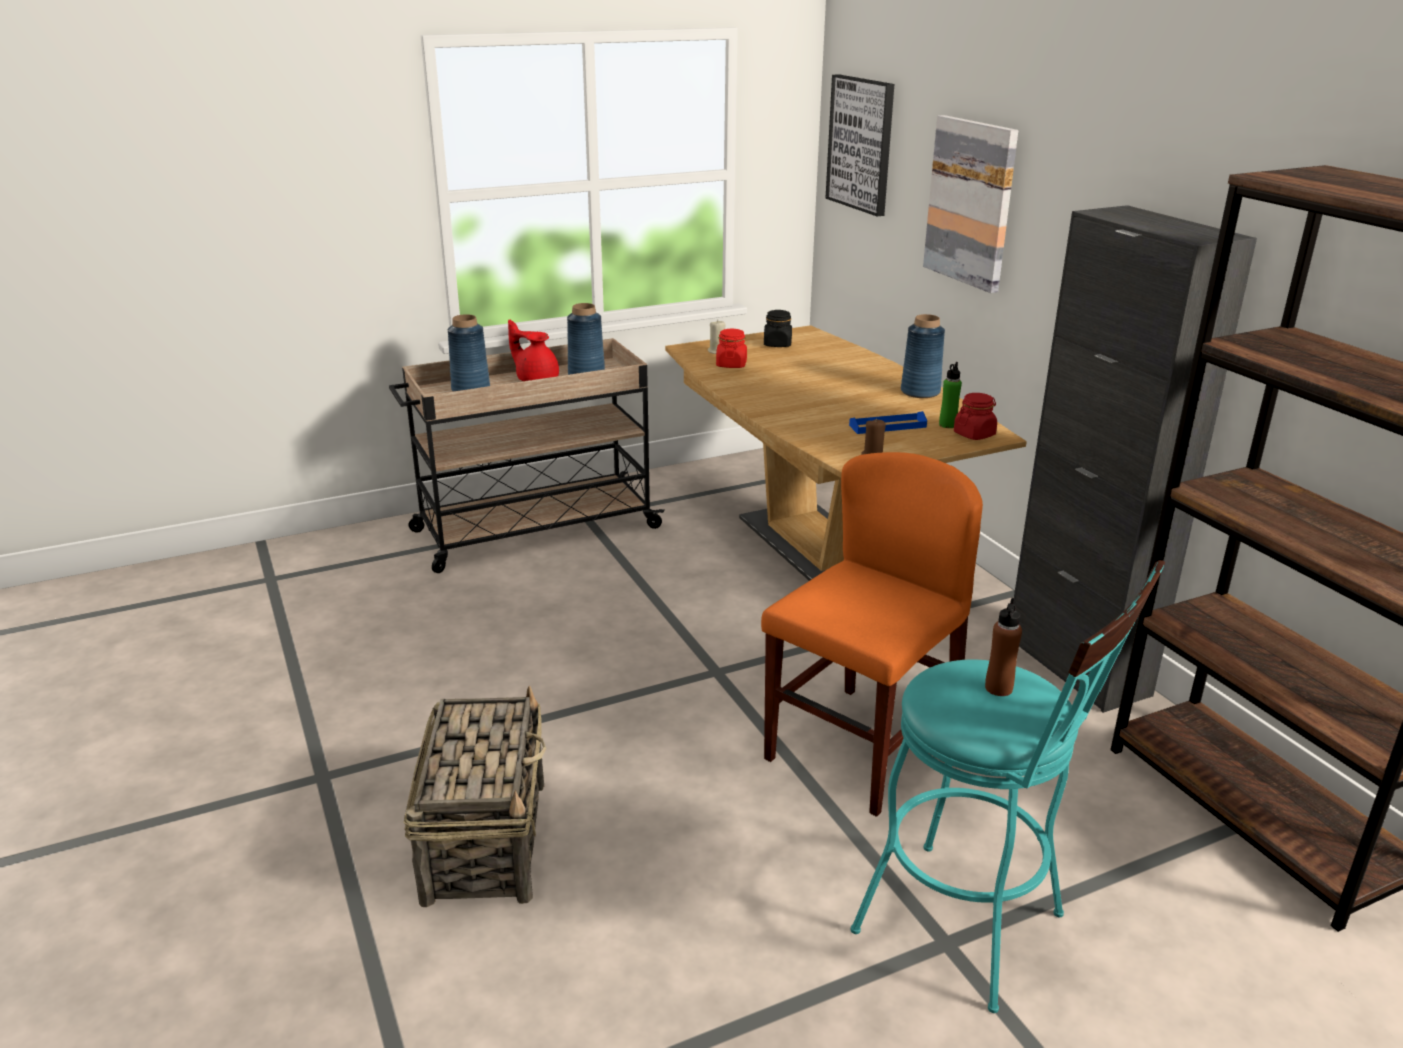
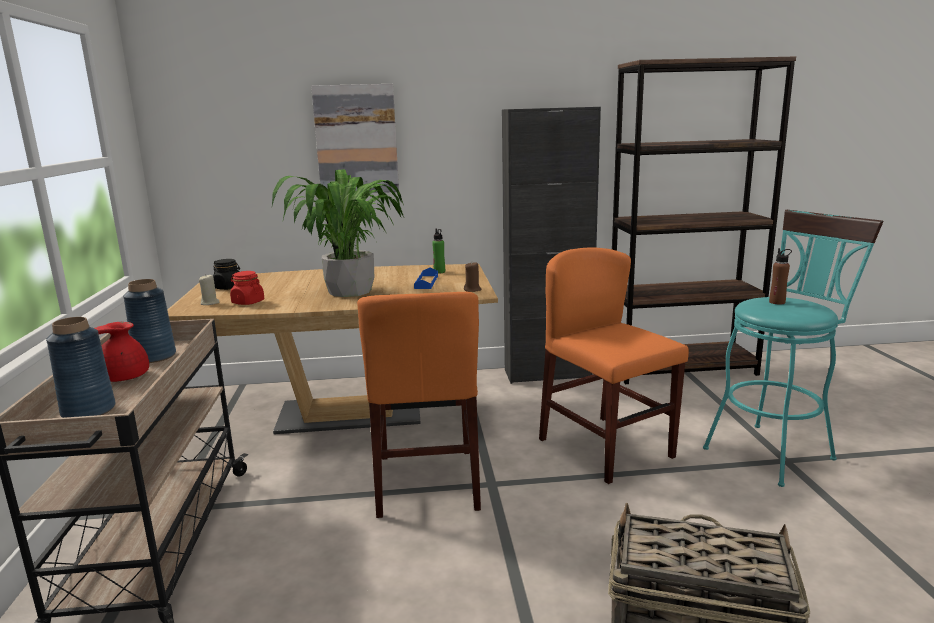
camera: 70 degrees left, 10 degrees down
(699, 629) = (427, 481): none -> orange chair
(808, 397) = (350, 291): none -> potted plant
(861, 144) = (208, 124): picture -> none
(920, 392) = (378, 270): blue vase -> none
(974, 434) = (459, 269): red jar -> none

